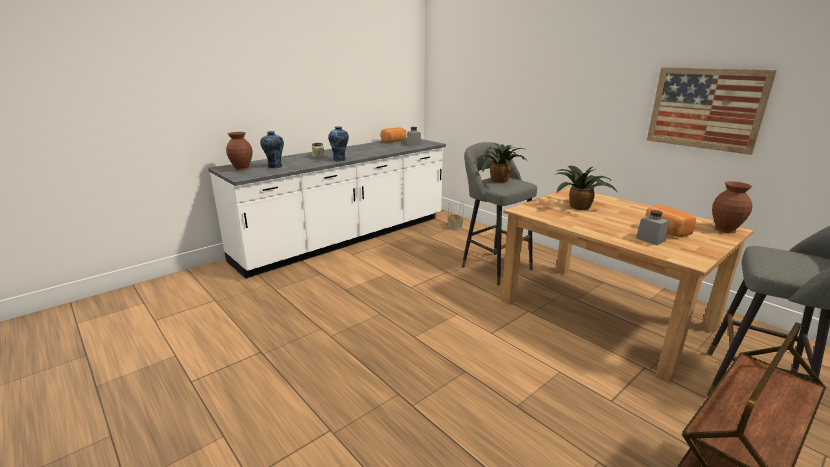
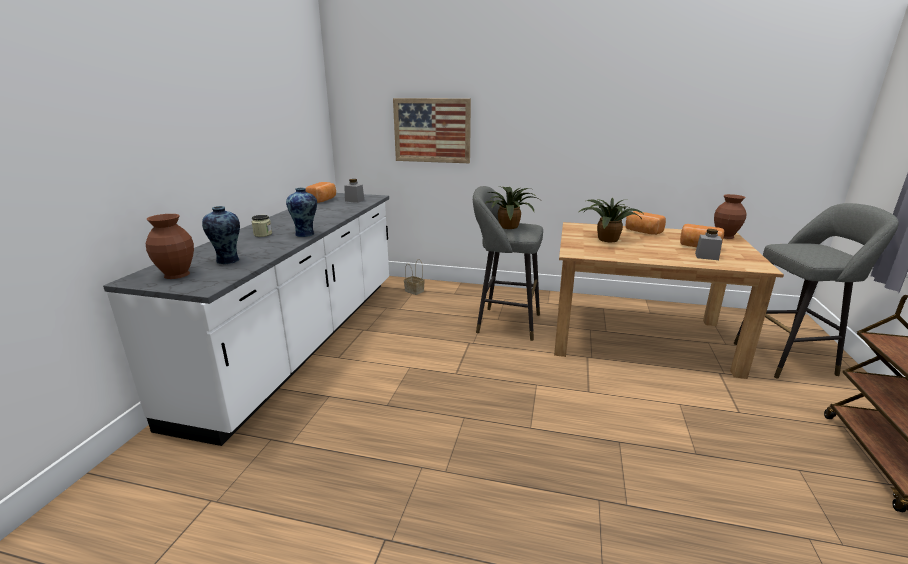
camera: 35 degrees left, 0 degrees up
(633, 208) = (642, 232): none -> bread
(705, 108) = (671, 134): picture -> picture (432, 130)

